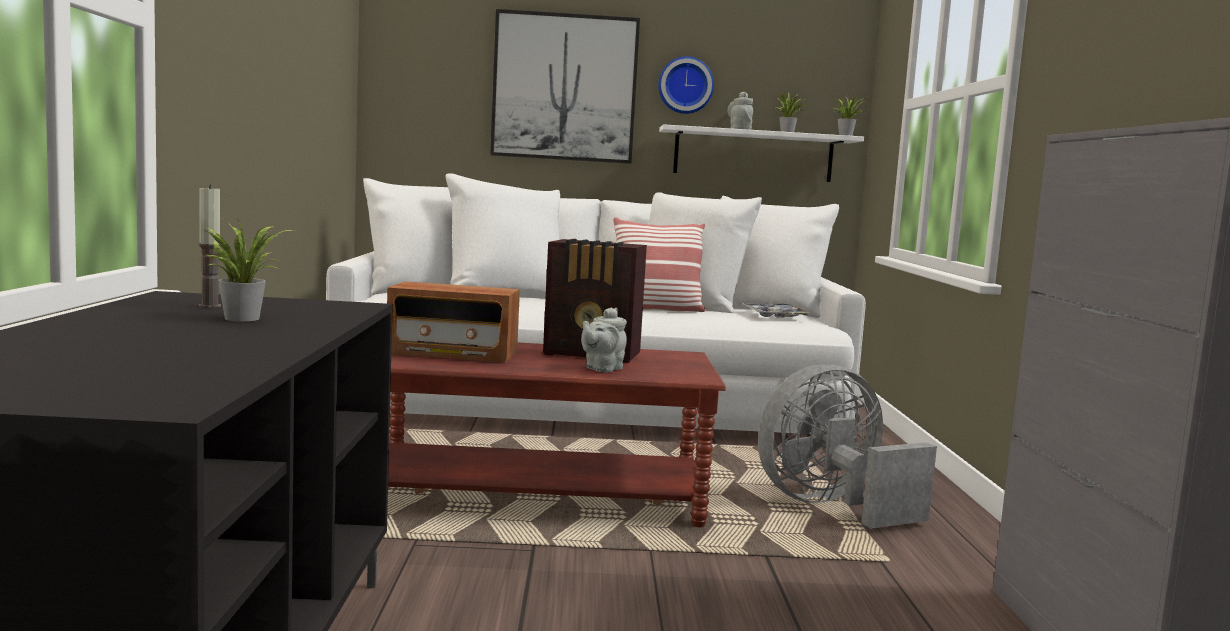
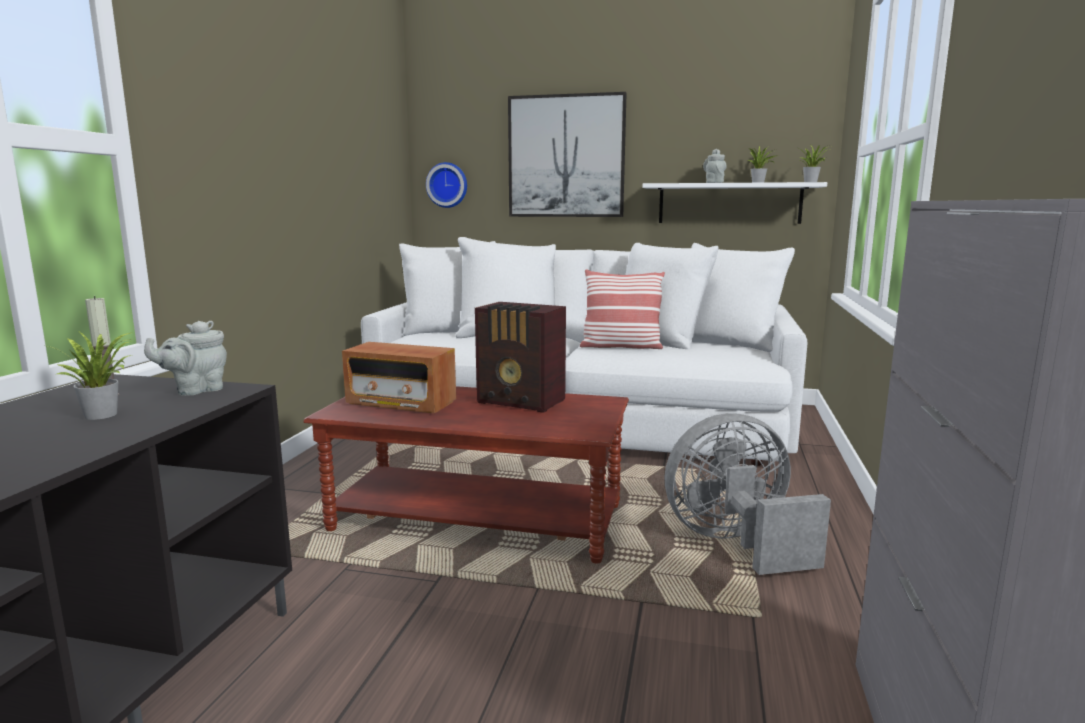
camera: 15 degrees right, 5 degrees up
(602, 369) = (512, 421): grey teapot -> grey teapot (195, 390)
(685, 85) = (667, 147): wall clock -> wall clock (447, 185)
(774, 316) = (724, 353): tray -> none

